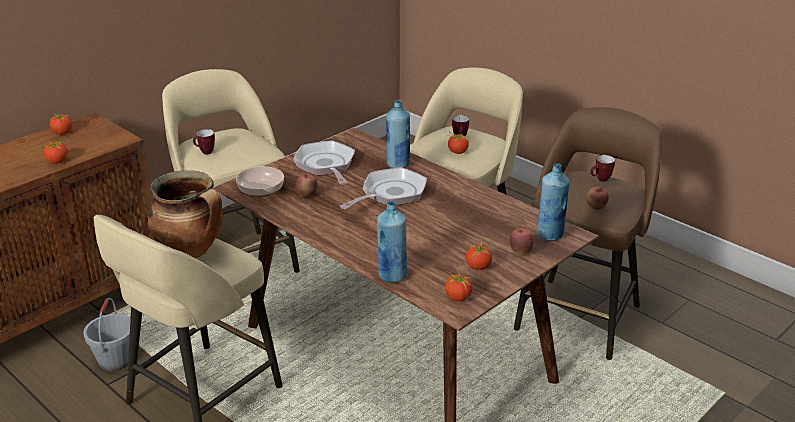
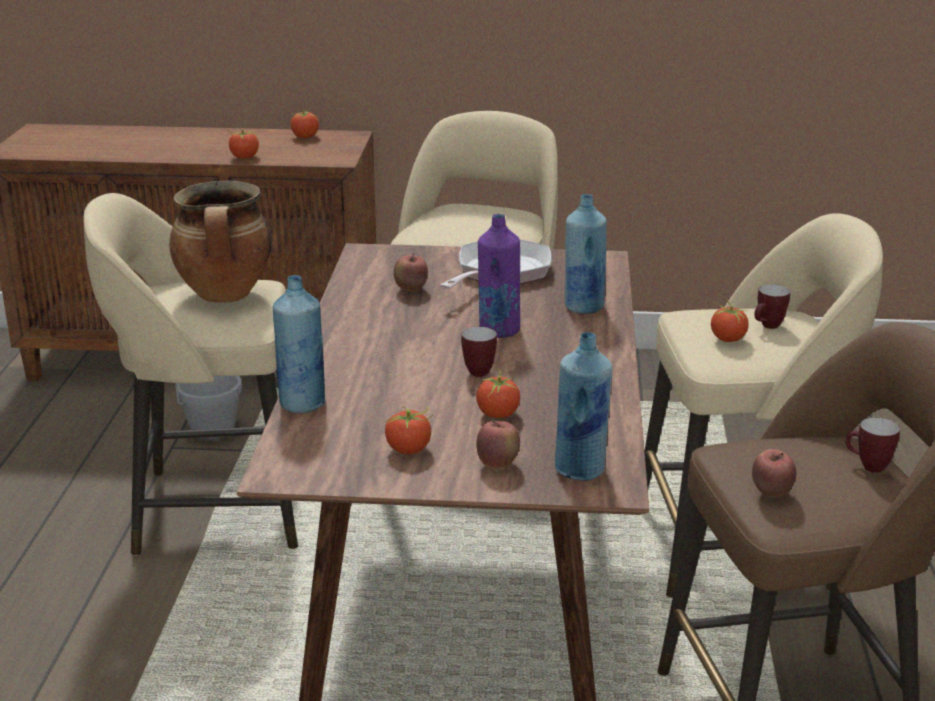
camera: 50 degrees right, 5 degrees down
(204, 152) = (440, 218): mug -> mug (476, 371)
(260, 190) = (380, 264): bowl -> none
(390, 194) = (498, 331): frying pan -> purple bottle
(458, 297) = (310, 463): tomato -> tomato (498, 414)

